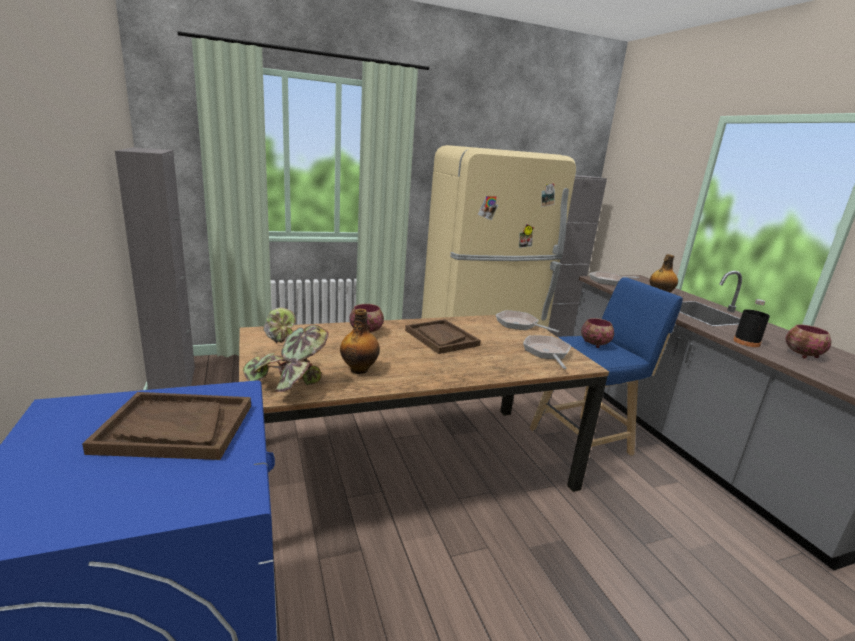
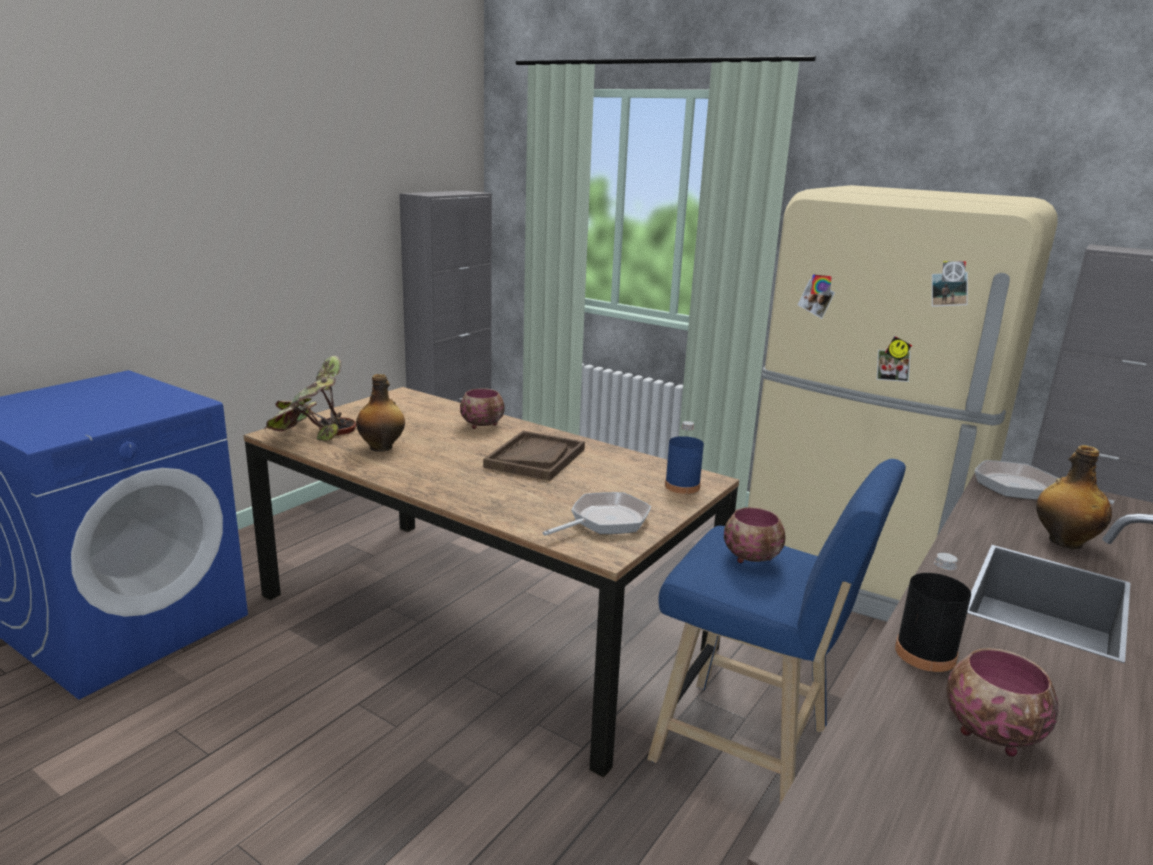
camera: 55 degrees right, 0 degrees up
(175, 428) = (118, 405): brown tray -> none
(519, 324) = (682, 486): frying pan -> blue bottle

